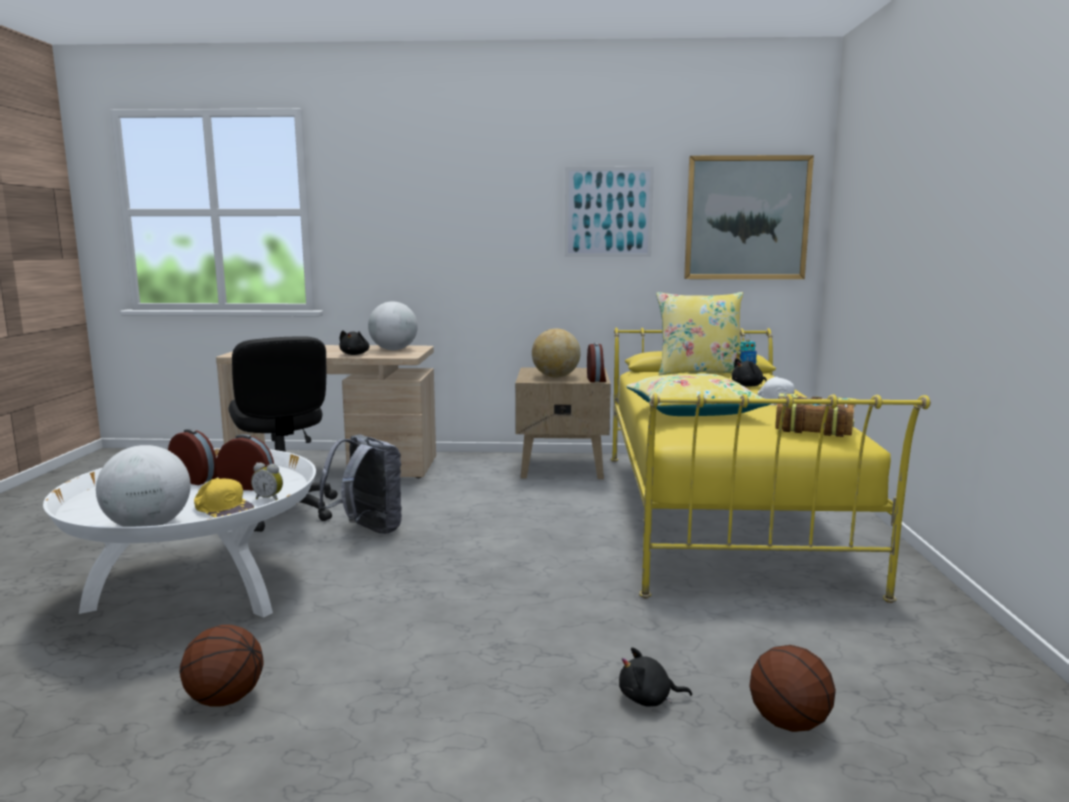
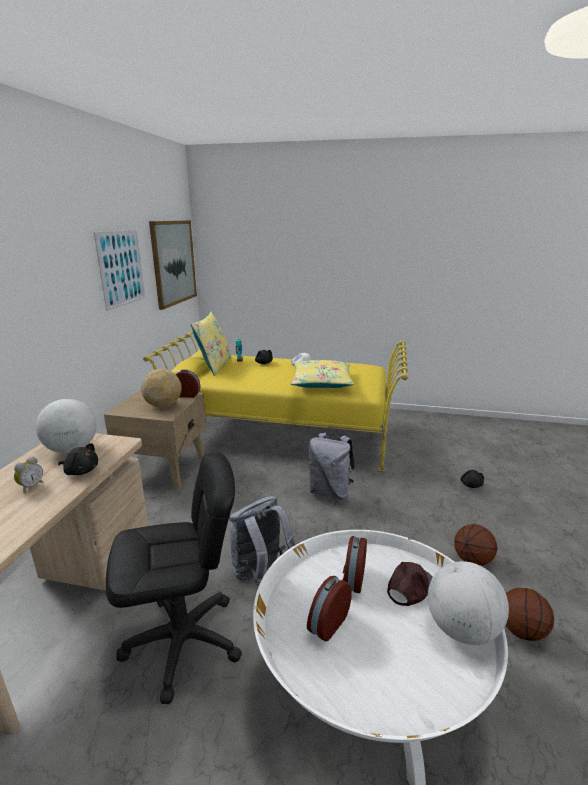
camera: 80 degrees left, 10 degrees up
(223, 508) = (410, 586): yellow cap -> brown cap
(269, 498) = (385, 561): alarm clock -> alarm clock (31, 486)
(549, 557) = (330, 492): none -> grey backpack
(790, 723) = (476, 460): basketball -> basketball (472, 559)
(812, 427) = (358, 368): book -> none

